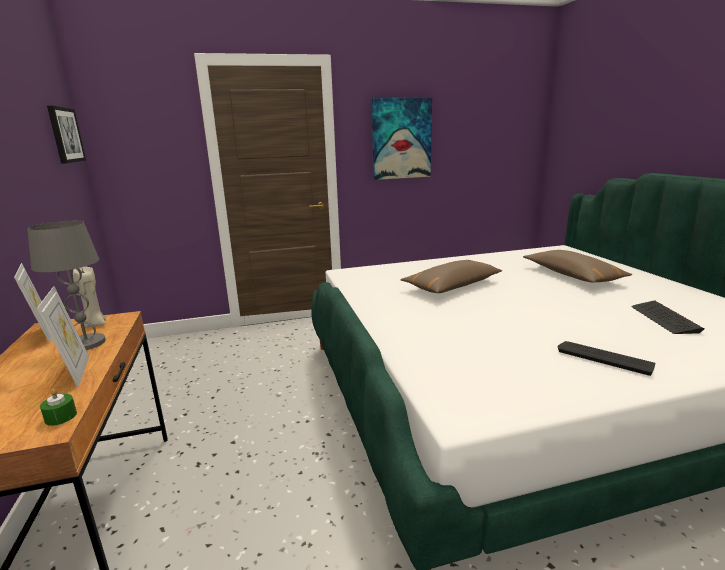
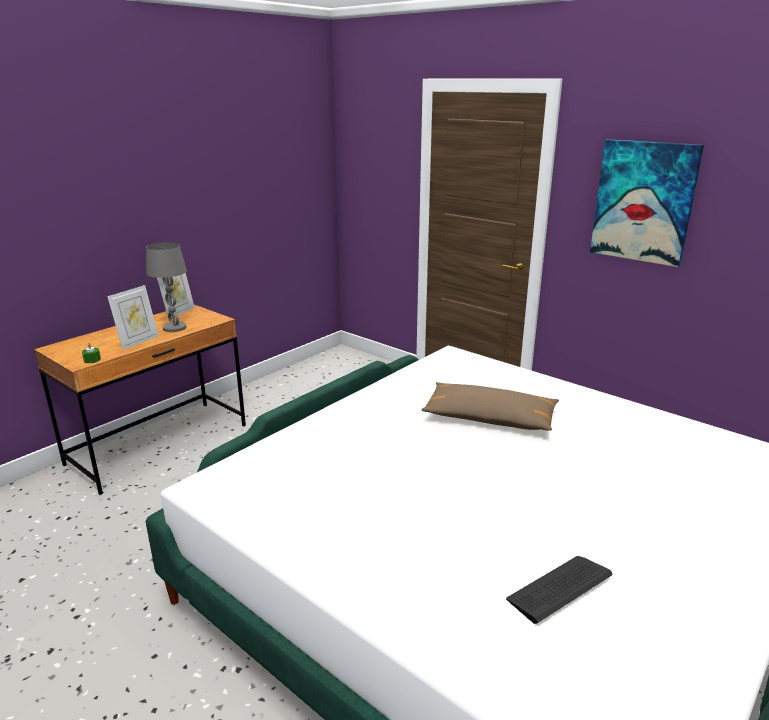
camera: 55 degrees right, 5 degrees up
(65, 135) = (307, 156): picture -> none
(95, 324) = (202, 317): beige candle -> none
(572, 275) = (656, 492): brown pillow -> none
(605, 358) = (375, 548): keyboard -> none

